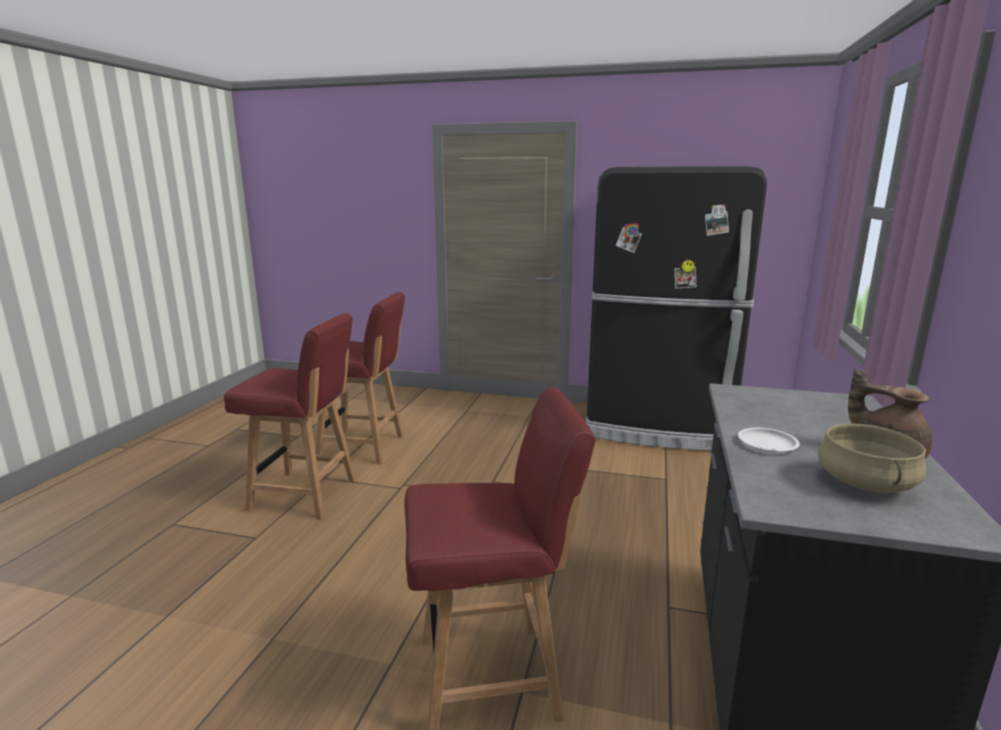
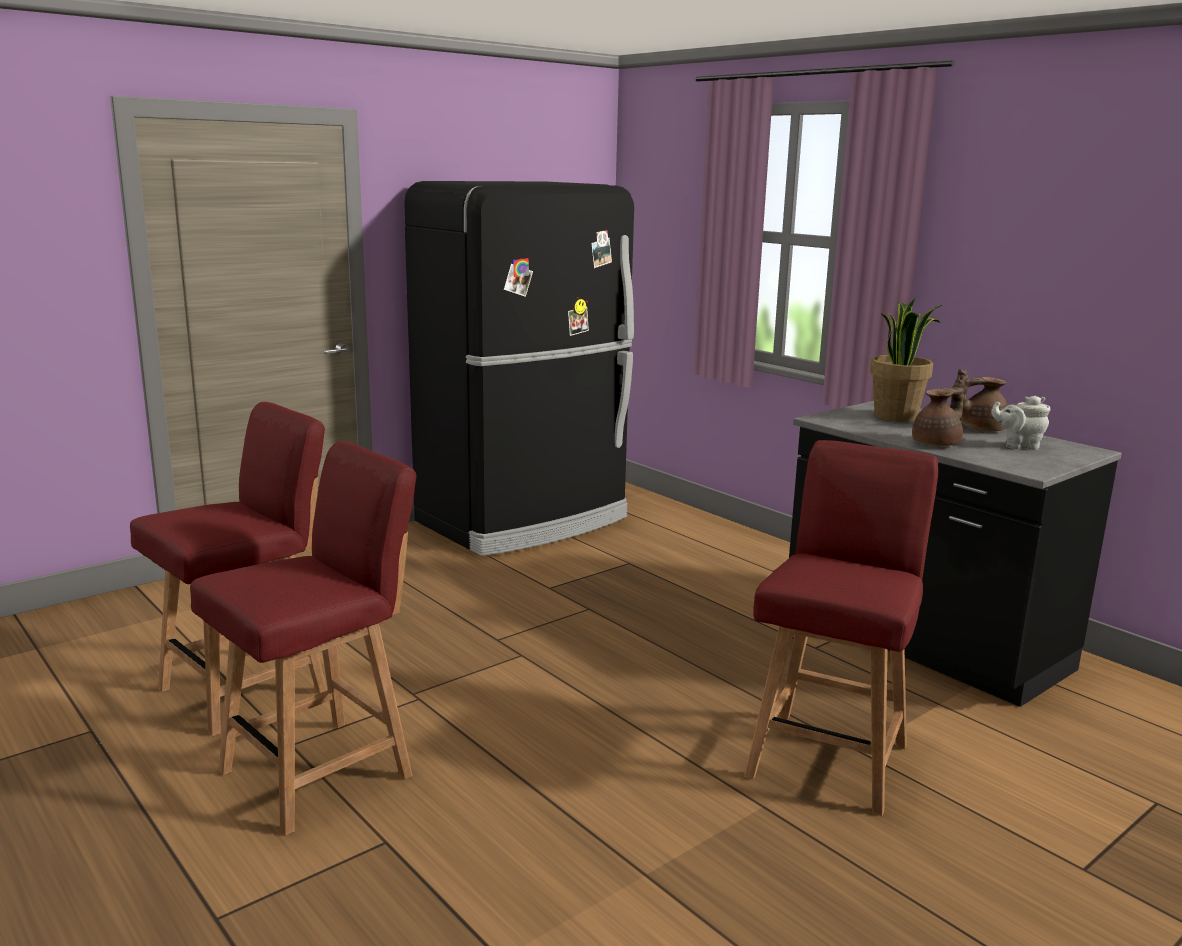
camera: 55 degrees left, 0 degrees up
(767, 444) = (938, 443): white plate -> brown teapot
(822, 412) = (896, 417): none -> potted plant
(866, 483) = (1018, 446): beige cooking pot -> grey teapot

